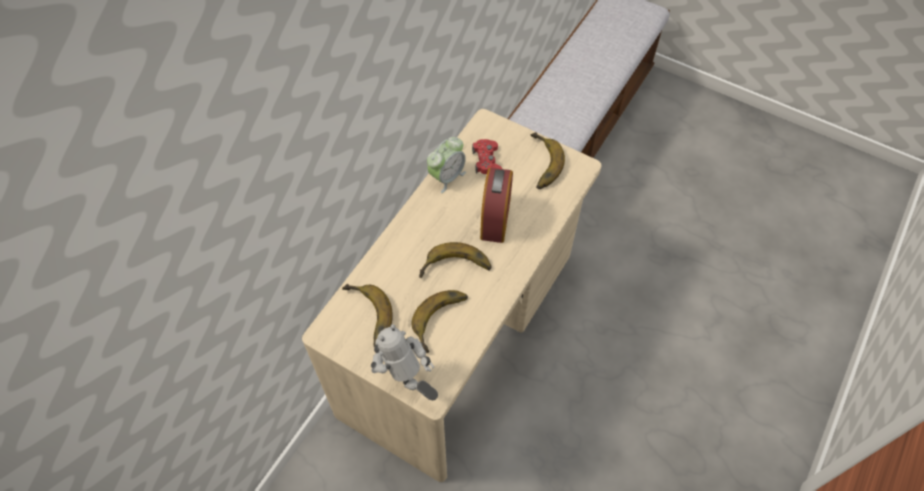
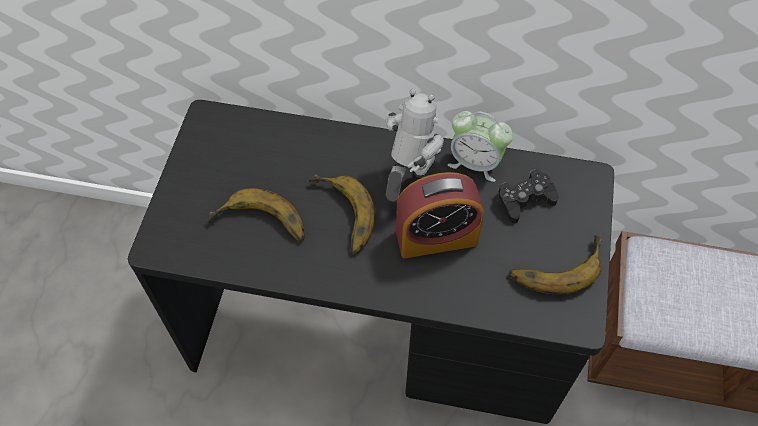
camera: 70 degrees right, 0 degrees up
(365, 317) = (239, 147): banana -> none
(407, 382) = (168, 215): toy robot -> toy robot (408, 181)
(461, 334) = (379, 326): beige desk -> black desk
(487, 161) = (525, 199): red game controller -> black game controller

